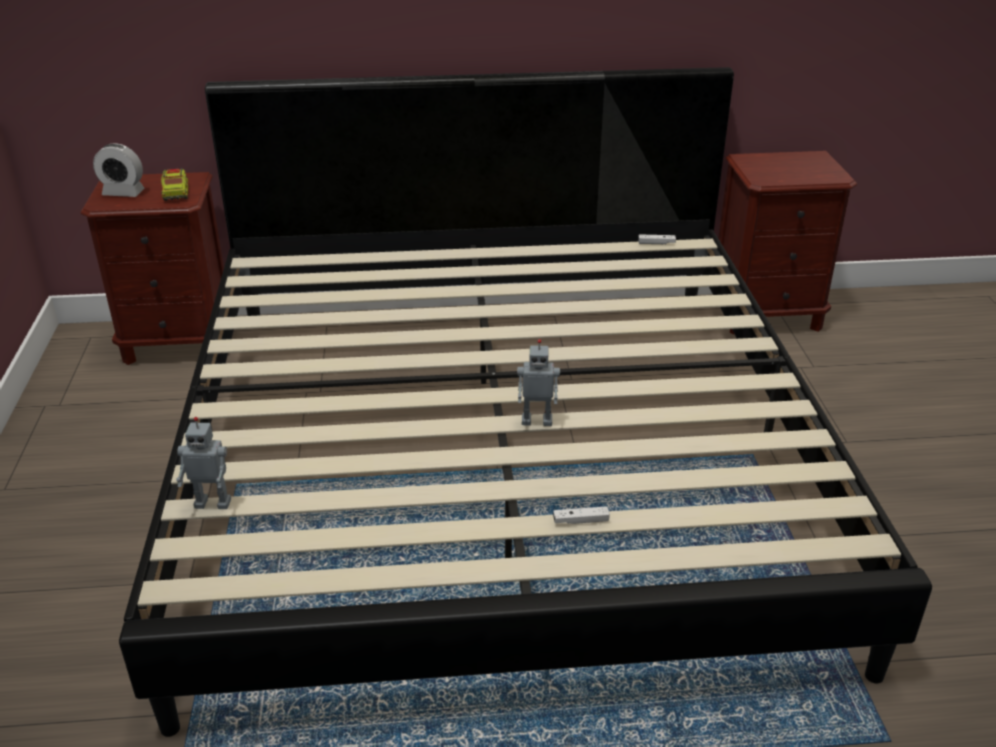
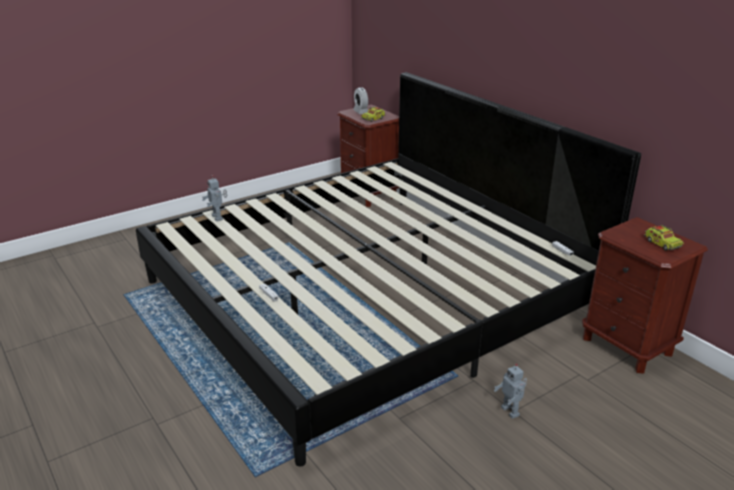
camera: 60 degrees right, 5 degrees down
(537, 420) = (336, 264): toy robot -> toy robot (511, 411)
(806, 166) = (662, 244): none -> toy truck

